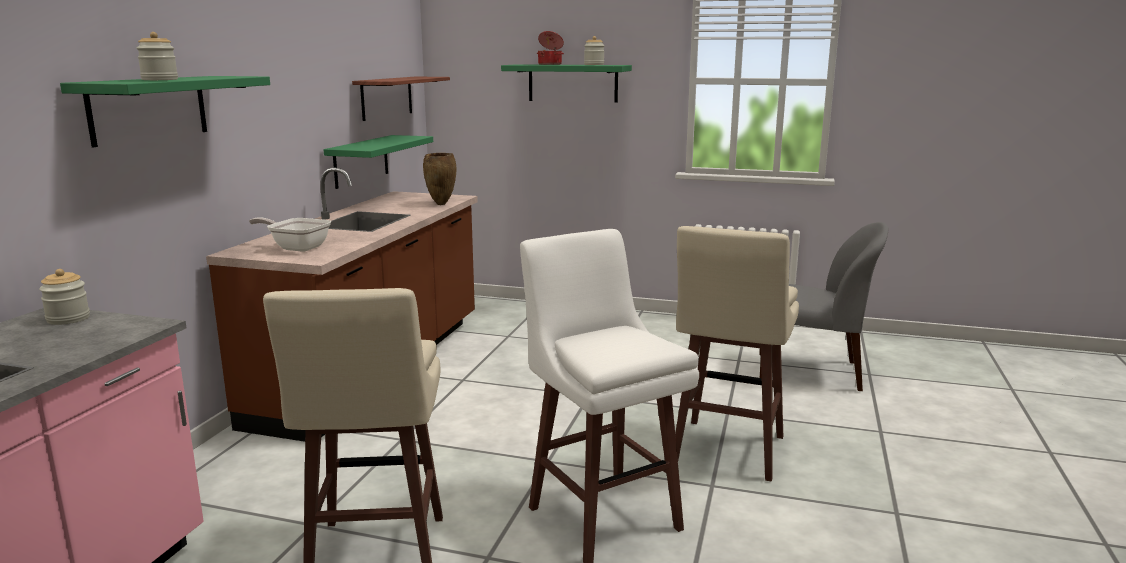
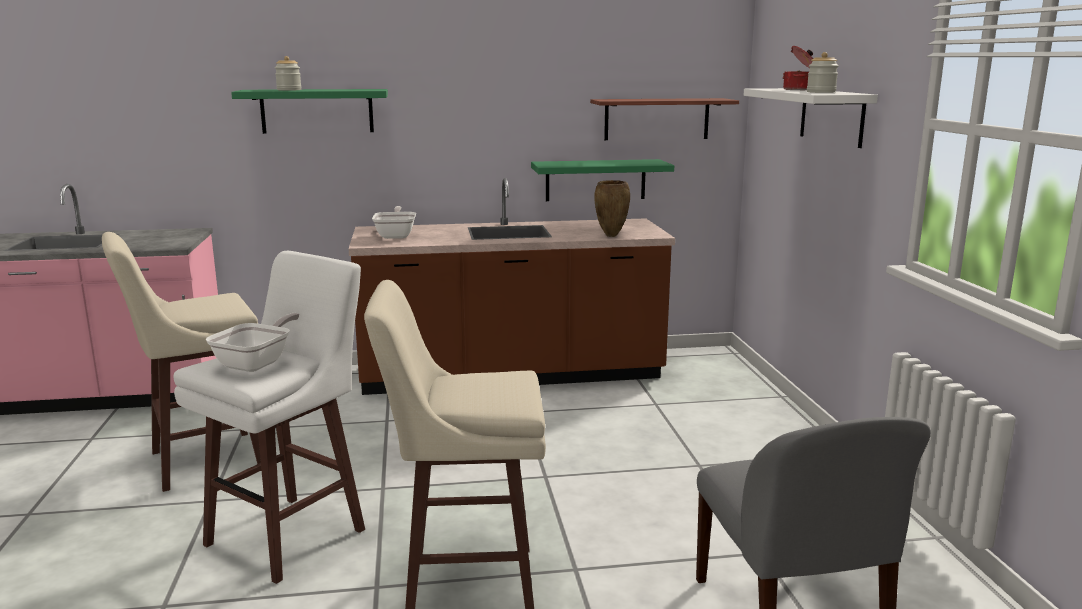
camera: 65 degrees right, 0 degrees up
(68, 319) = (184, 234): jar -> none
(572, 83) = (831, 116): green shelf -> white shelf
(620, 341) = (258, 363): none -> frying pan

